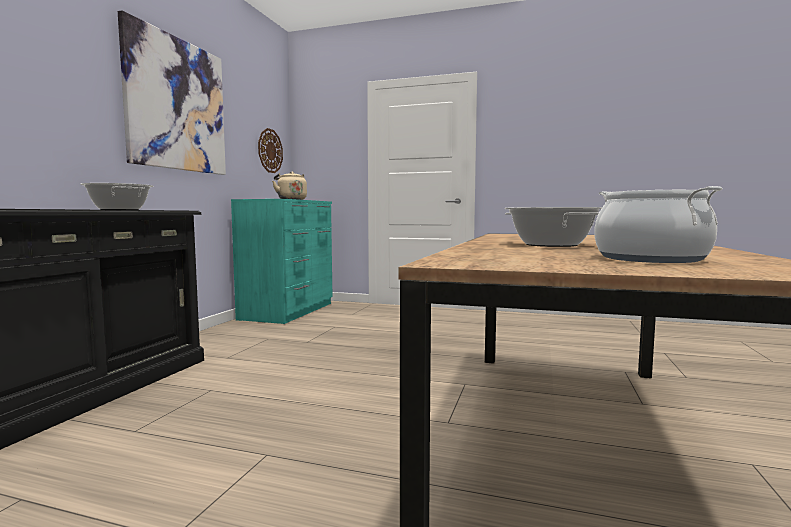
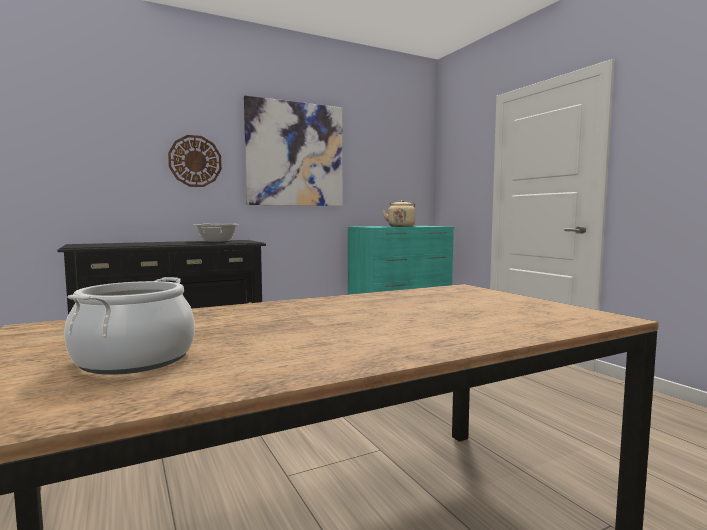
camera: 45 degrees right, 0 degrees up
(270, 151) = (404, 179): wall clock -> wall clock (195, 161)
(550, 245) = (294, 318): cooking pot -> none

